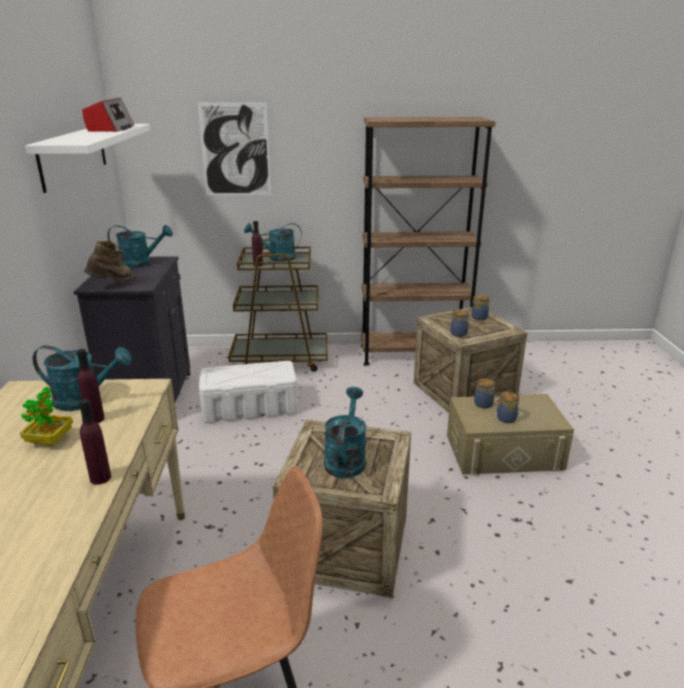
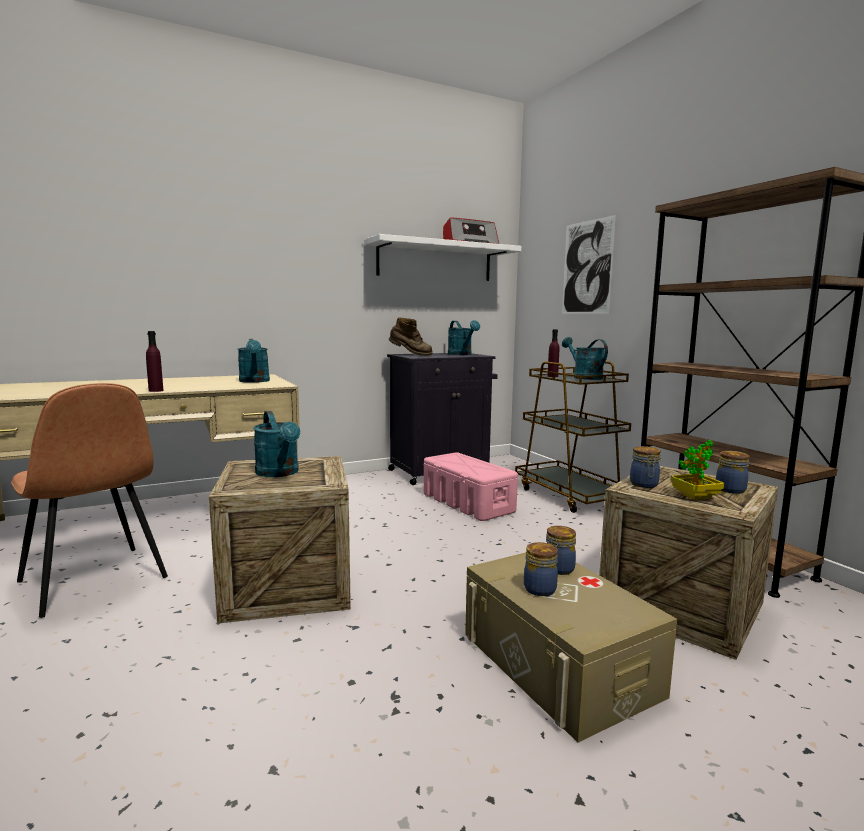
camera: 65 degrees right, 15 degrees down
(50, 440) = (201, 383): potted plant -> potted plant (695, 496)
(95, 419) = (230, 384): purple bottle -> none
(250, 407) = (468, 503): white storage box -> pink storage box
(346, 458) = (279, 473): turquoise watering can -> turquoise watering can turned 75 degrees clockwise

